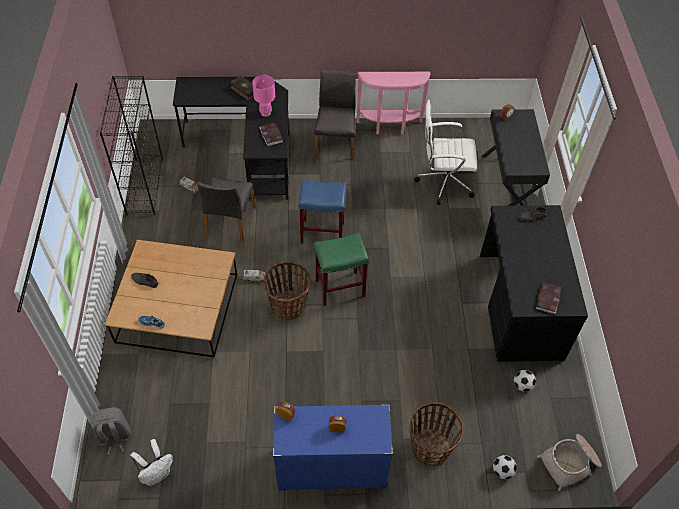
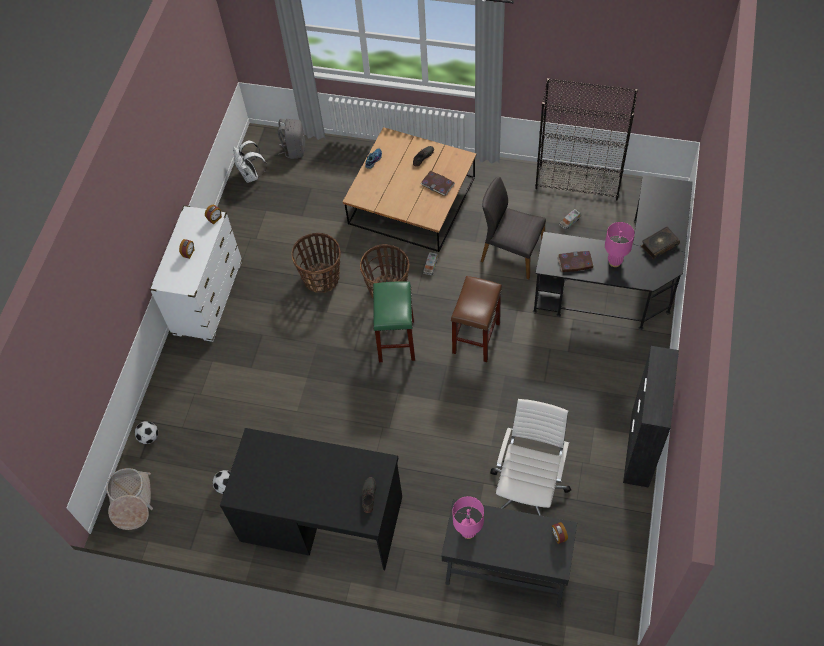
camera: 110 degrees right, 5 degrees up
(323, 232) = (476, 338): blue stool -> brown stool
(331, 467) = (208, 298): blue dresser -> white dresser
(335, 141) = (621, 378): grey chair -> none
(390, 127) = (639, 449): pink console table -> black cabinet
(430, 447) = (195, 381): basket -> basket (321, 279)
(526, 163) = (468, 532): none -> pink table lamp
(547, 298) = (254, 471): book -> book (438, 184)

